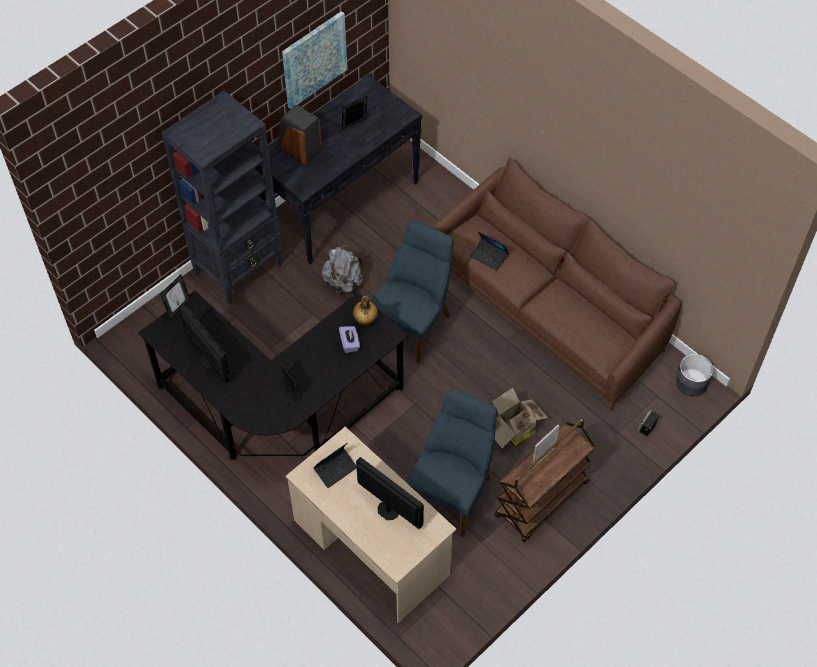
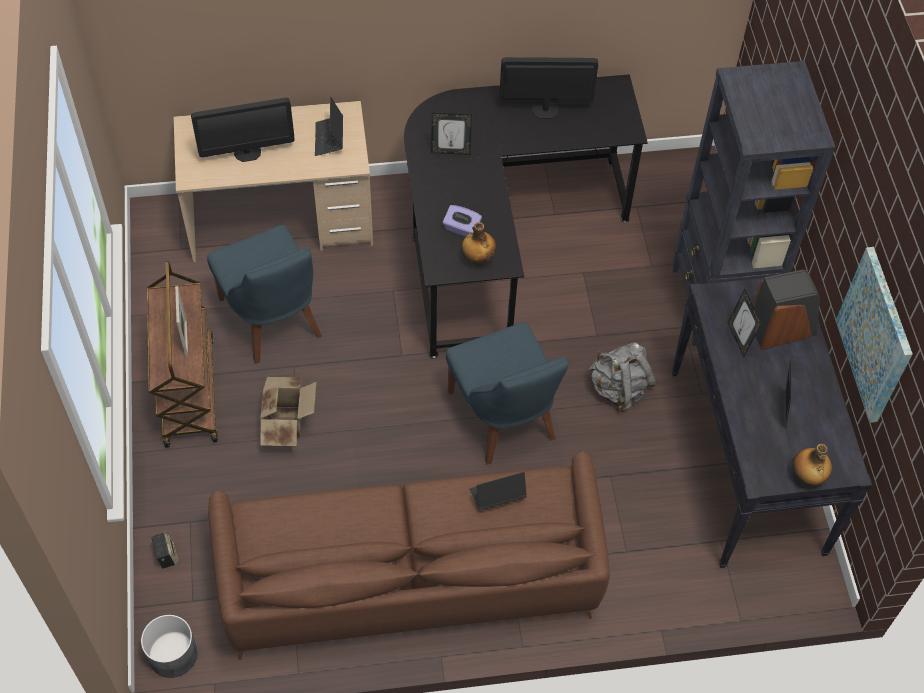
camera: 125 degrees right, 0 degrees up
(178, 308) = (634, 118): picture frame -> picture frame (738, 339)
(387, 98) = (807, 477): none -> bottle

